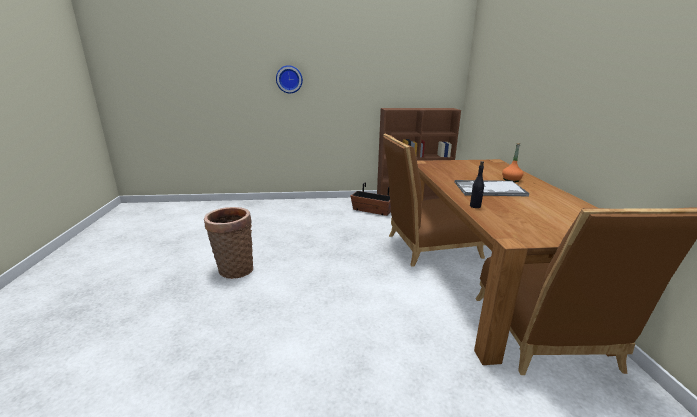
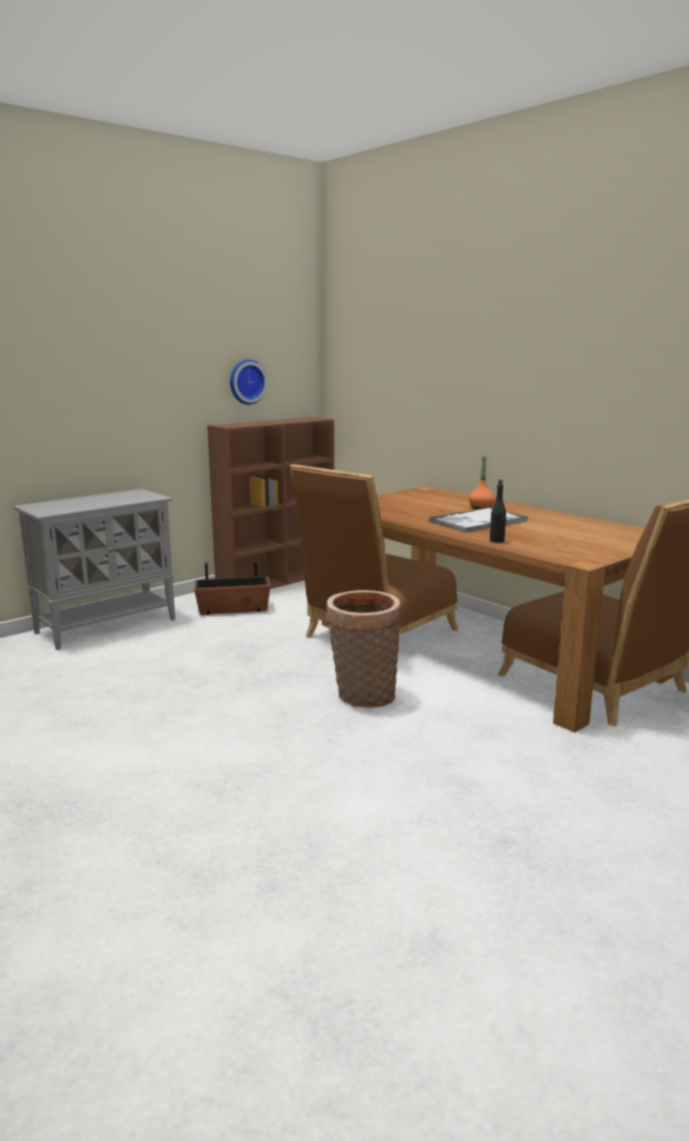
camera: 35 degrees left, 5 degrees down
(234, 269) = (118, 752): basket -> basket (363, 696)
(289, 79) = (38, 383): wall clock -> wall clock (246, 382)
(309, 204) = (107, 625): none -> grey cabinet

